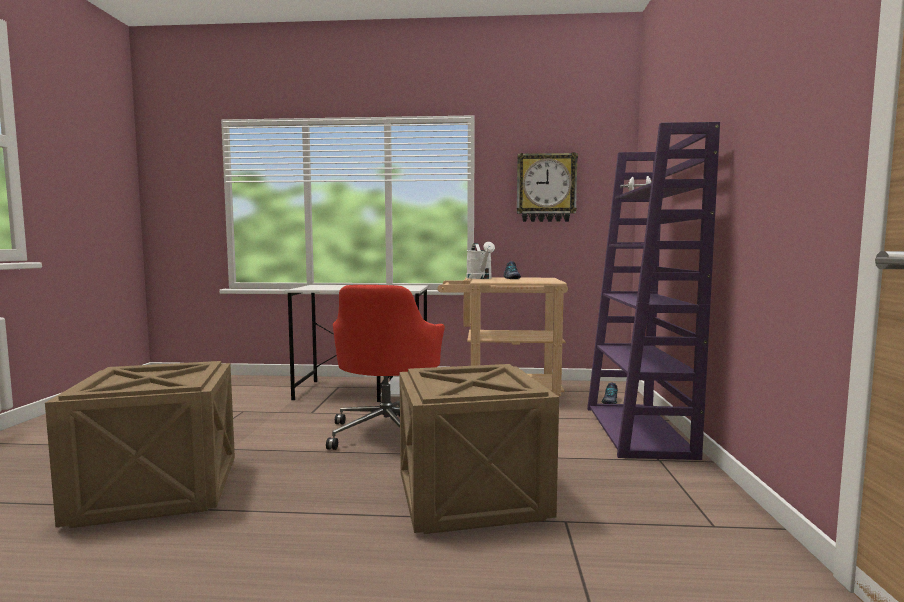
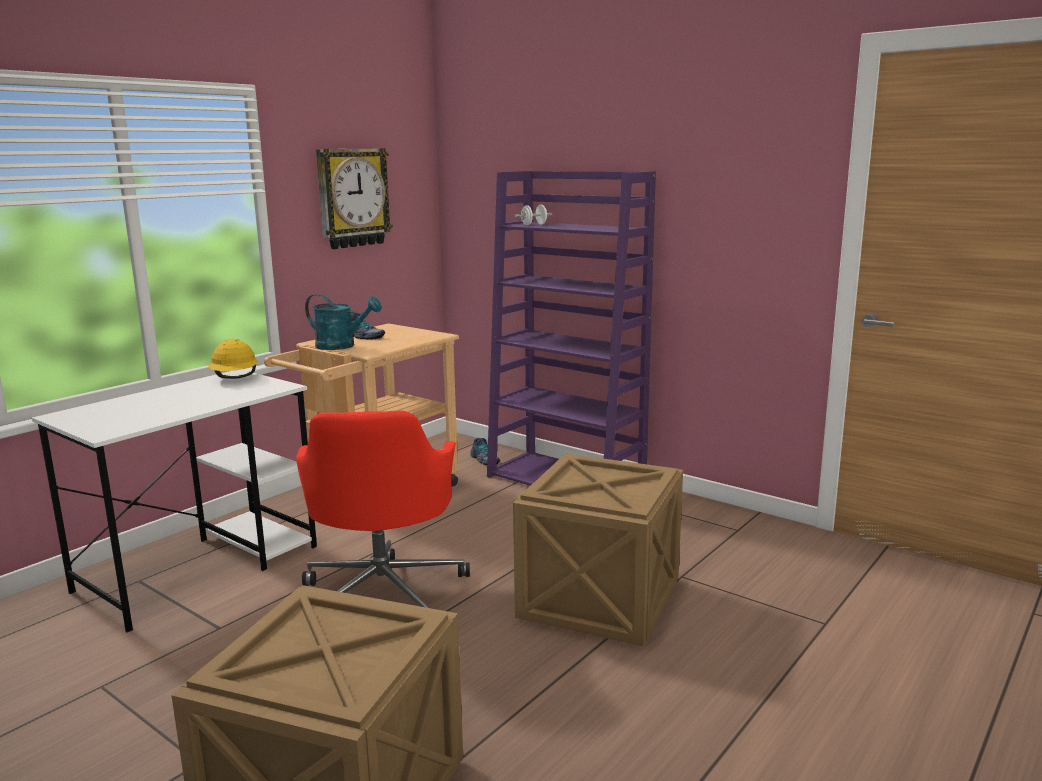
camera: 55 degrees left, 10 degrees up
(388, 432) = (384, 594): red office chair -> red office chair turned 45 degrees clockwise
(410, 286) = (235, 378): none -> yellow hard hat
(480, 278) = (342, 346): white watering can -> turquoise watering can

